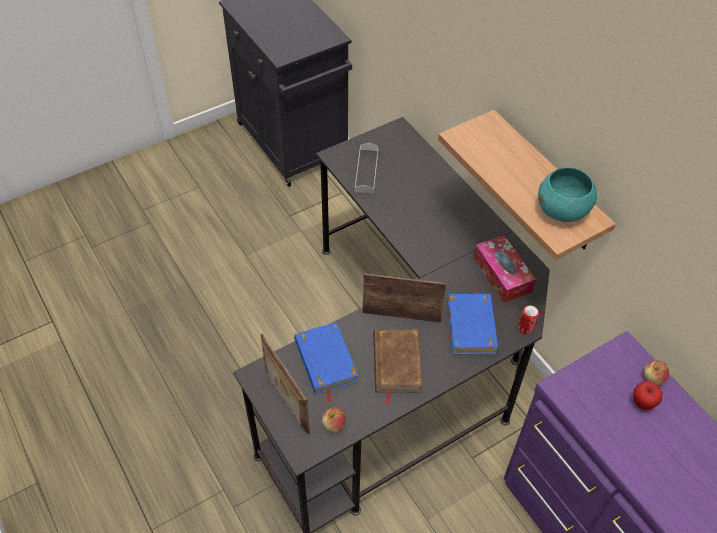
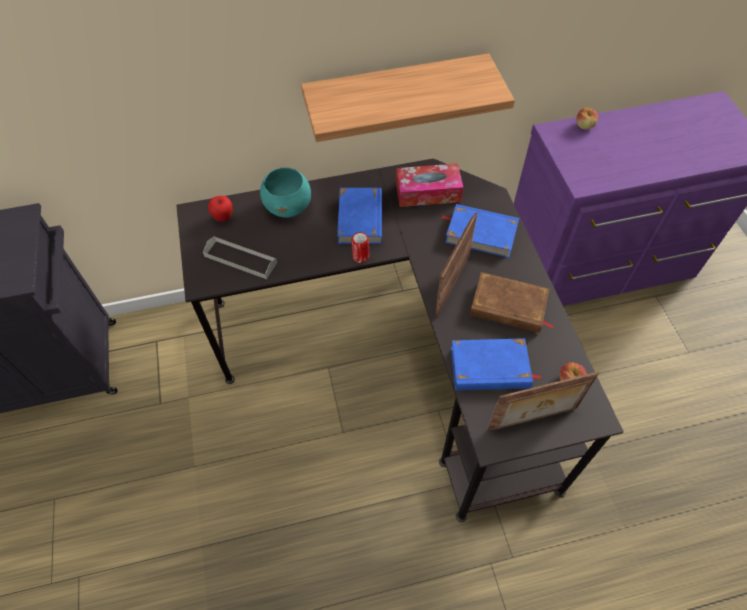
camera: 70 degrees left, 5 degrees up
(445, 234) = (361, 218): none -> blue book
(526, 327) = (493, 195): can -> can (360, 256)
(563, 211) = (462, 79): turquoise bowl -> turquoise bowl (288, 206)
(642, 403) = (607, 140): apple -> apple (223, 217)

